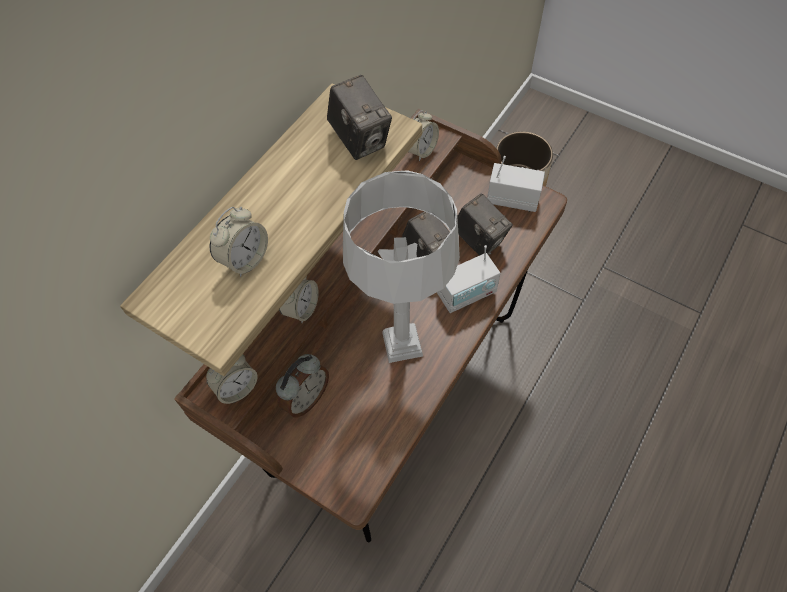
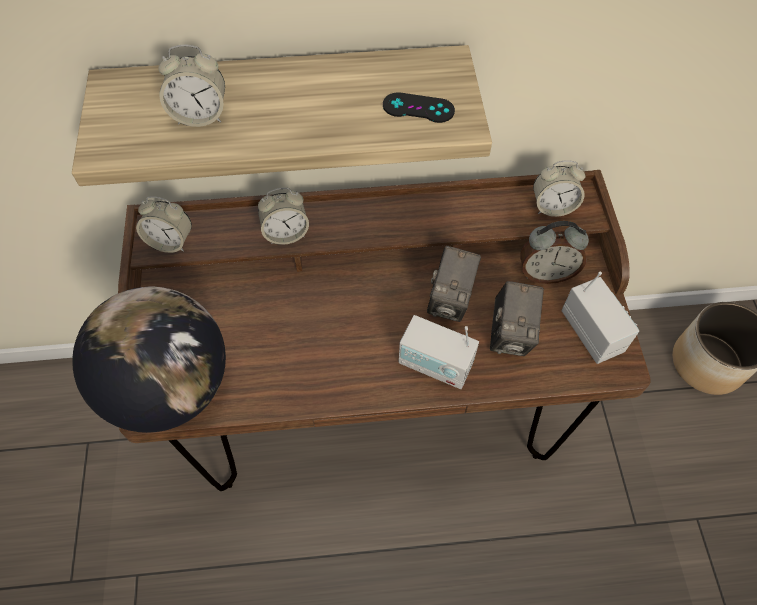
camera: 50 degrees right, 0 degrees up
(306, 398) = (215, 305): alarm clock -> alarm clock (545, 273)
(349, 468) = (170, 387): none -> globe
(360, 140) = (418, 108): camera -> black game controller
(402, 344) = (330, 345): grey table lamp -> none

